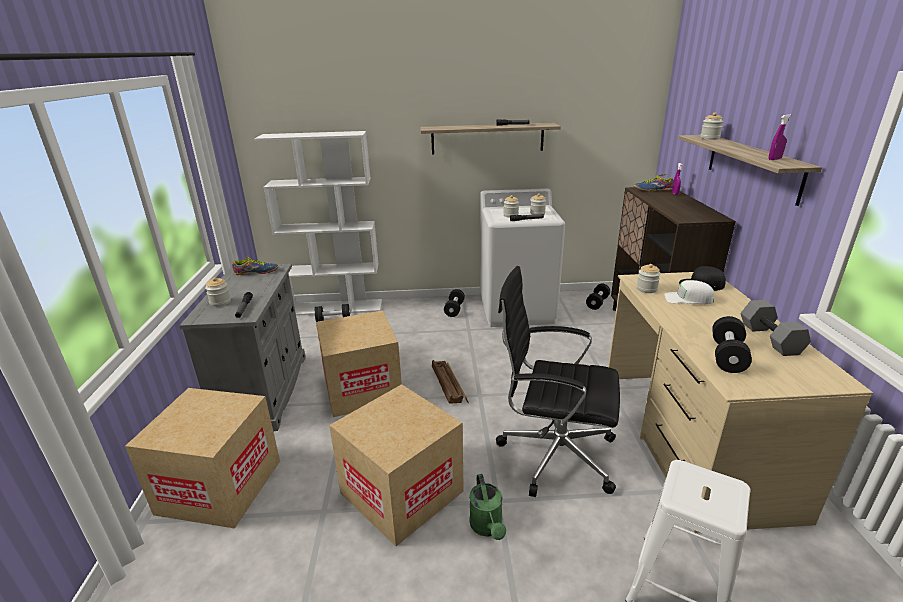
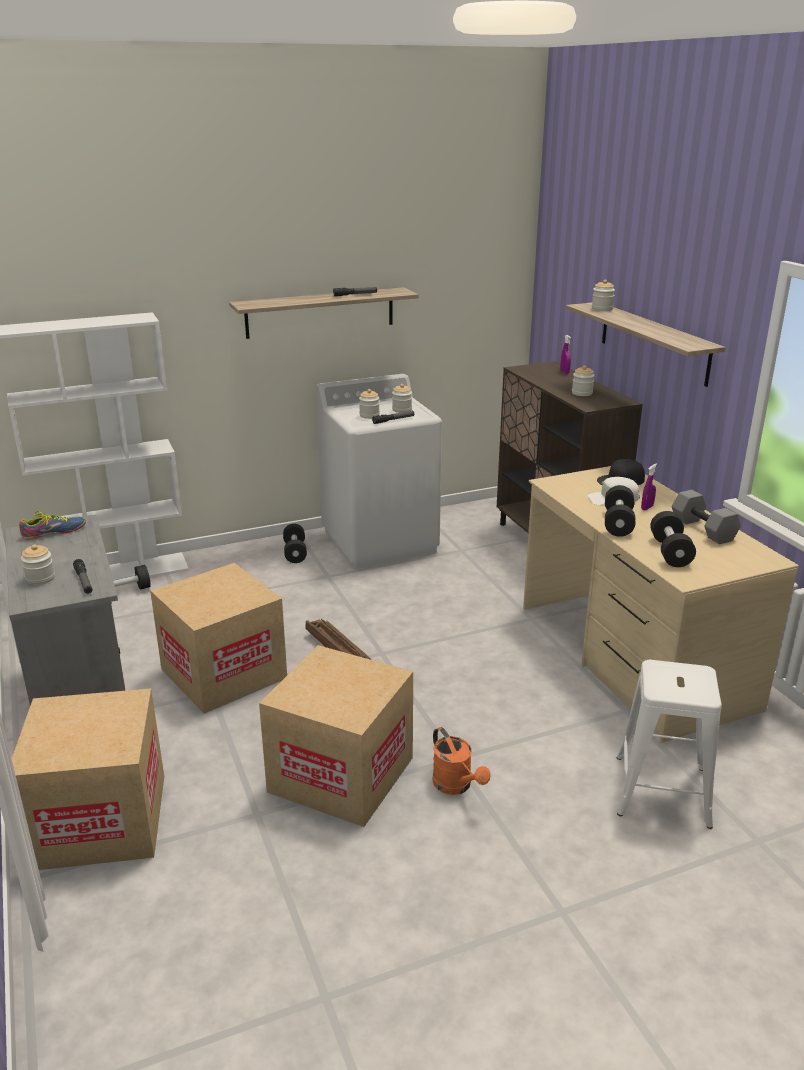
camera: 20 degrees left, 0 degrees up
(488, 528) = (456, 786): green watering can -> orange watering can
(553, 453) = (496, 699): black office chair -> none
(597, 303) = (478, 519): black dumbbell -> black dumbbell (618, 523)
(646, 289) = (566, 492): jar -> jar (582, 393)
(653, 189) = (537, 368): shoe -> none
(774, 159) = (679, 338): purple spray bottle -> purple spray bottle (647, 508)

